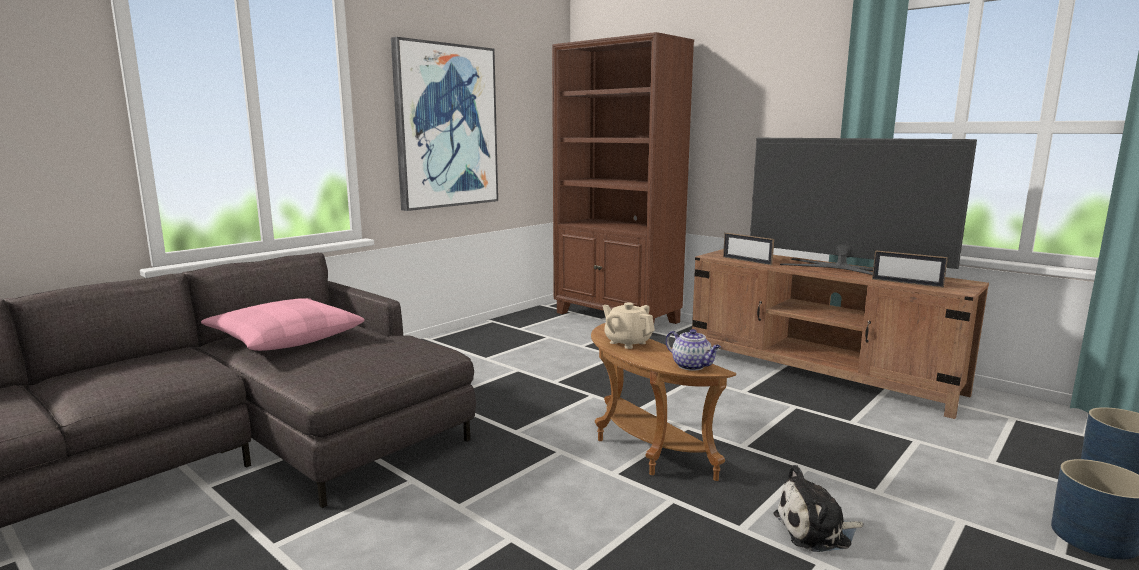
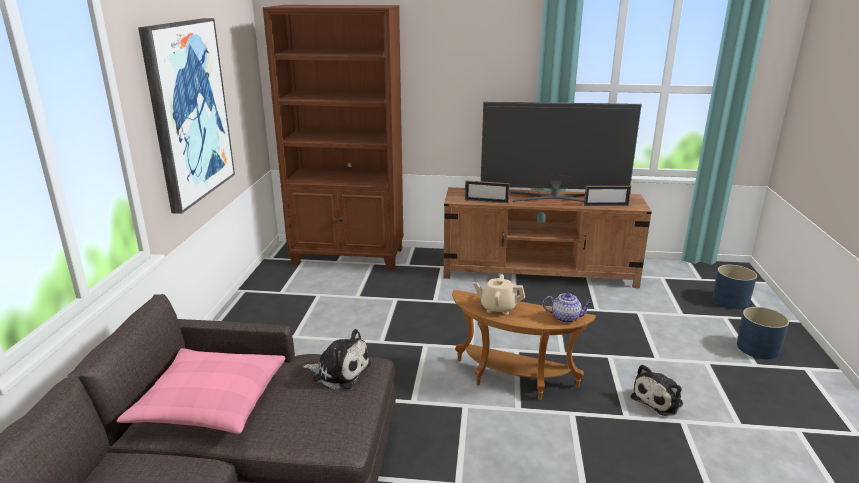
camera: 35 degrees left, 10 degrees up
(403, 347) = (339, 371): none -> plush toy

